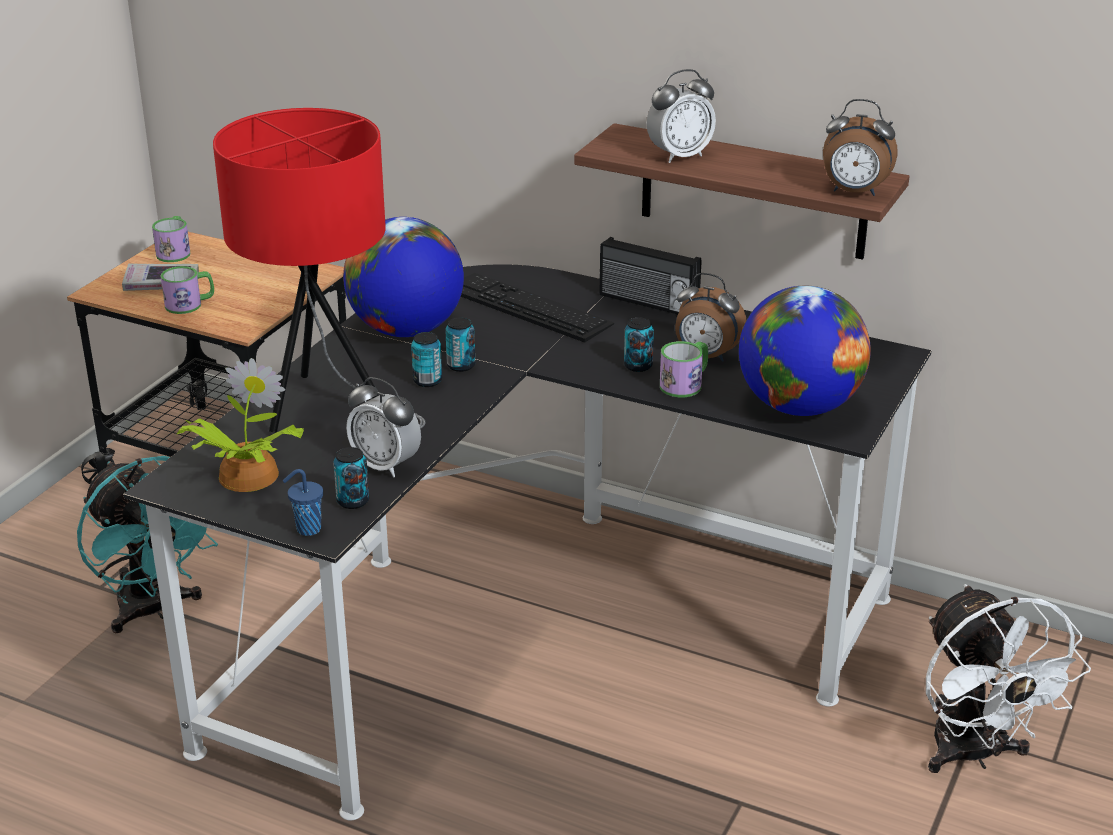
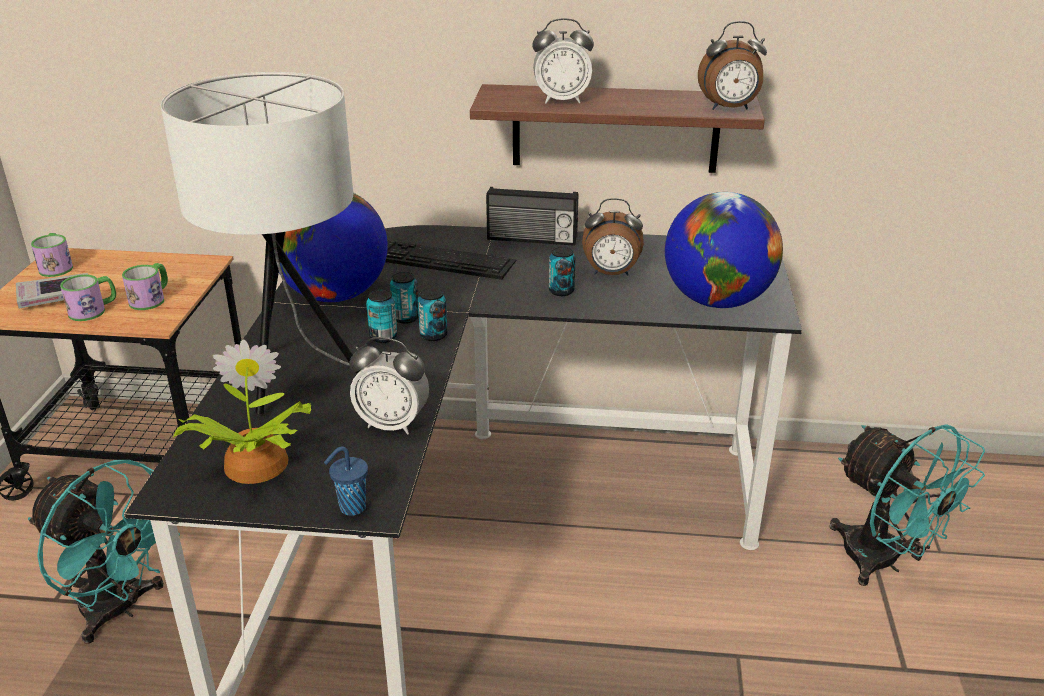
camera: 20 degrees left, 0 degrees up
(327, 409) = (301, 381): red table lamp -> white table lamp
(353, 501) = (381, 467): can -> can (433, 335)
(679, 156) = (561, 100): alarm clock -> alarm clock turned 45 degrees clockwise
(685, 384) = (612, 299): mug -> mug (151, 299)
(974, 755) = (883, 562): white fan -> turquoise fan

